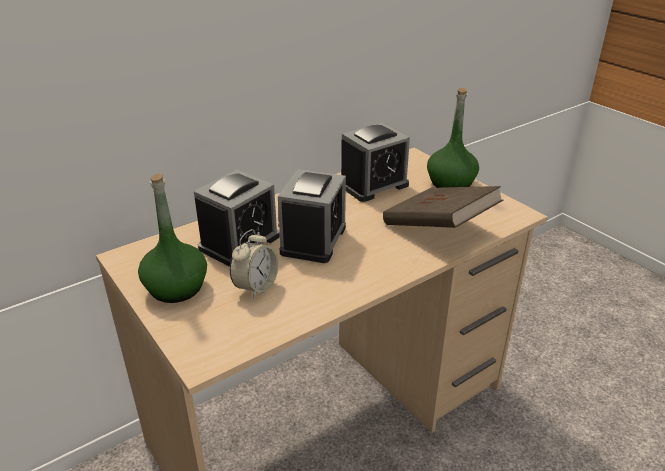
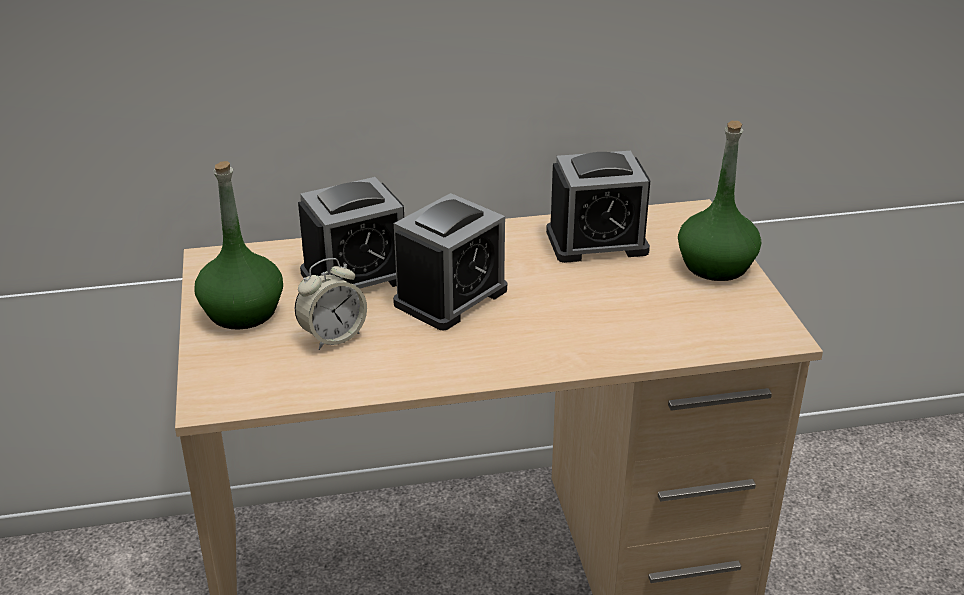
camera: 25 degrees right, 0 degrees up
(438, 228) = (635, 325): brown book -> none

